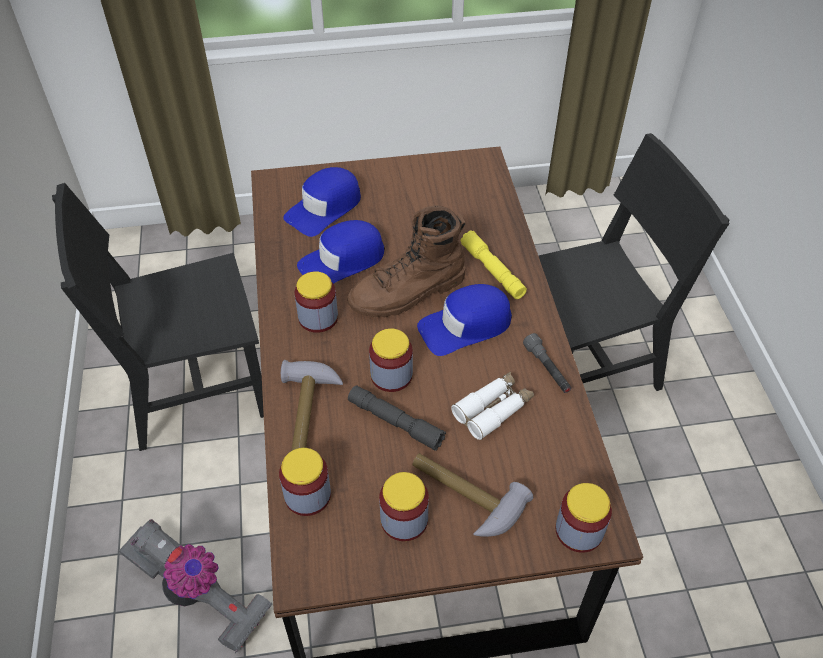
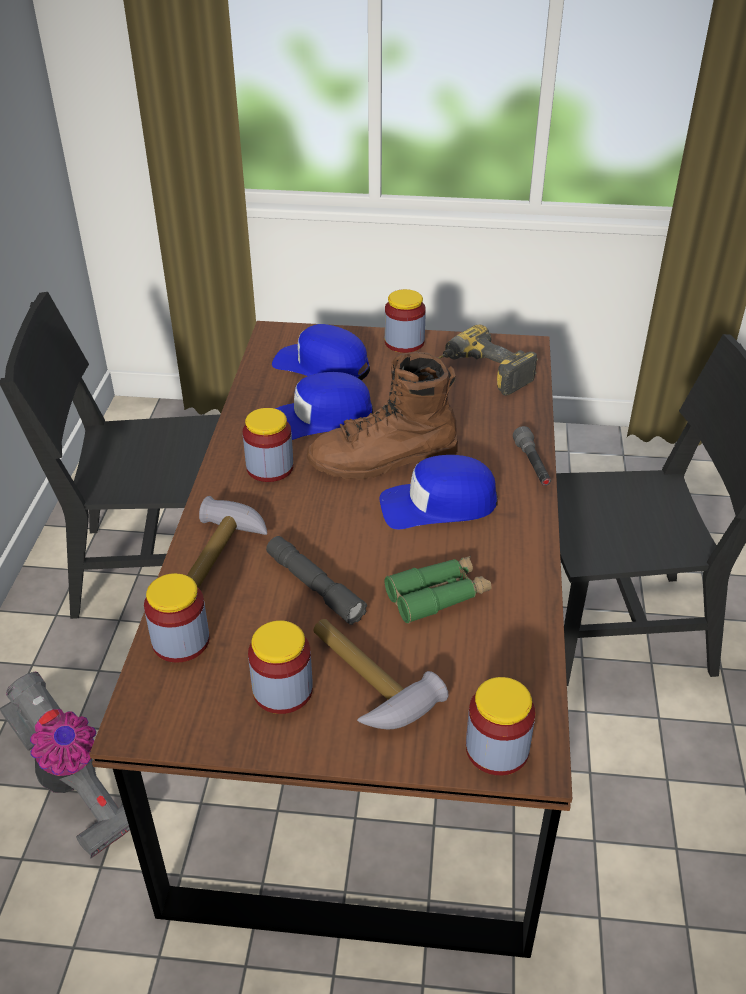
camera: 15 degrees right, 10 degrees down
(324, 208) = (322, 365): blue cap -> blue cap turned 60 degrees clockwise
(391, 375) = (330, 538): jar -> jar (404, 342)
(458, 194) = (481, 374): none -> power drill
(492, 271) = (492, 455): yellow flashlight -> none
(493, 409) = (438, 595): white binoculars -> green binoculars
(547, 369) = (522, 566): grey flashlight -> grey flashlight (532, 465)

